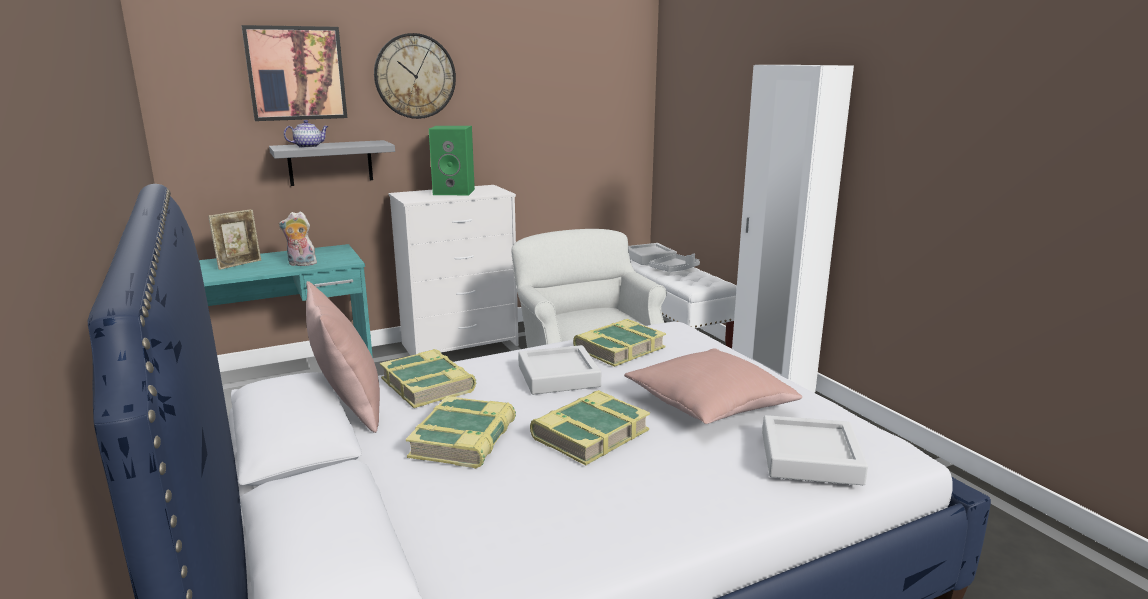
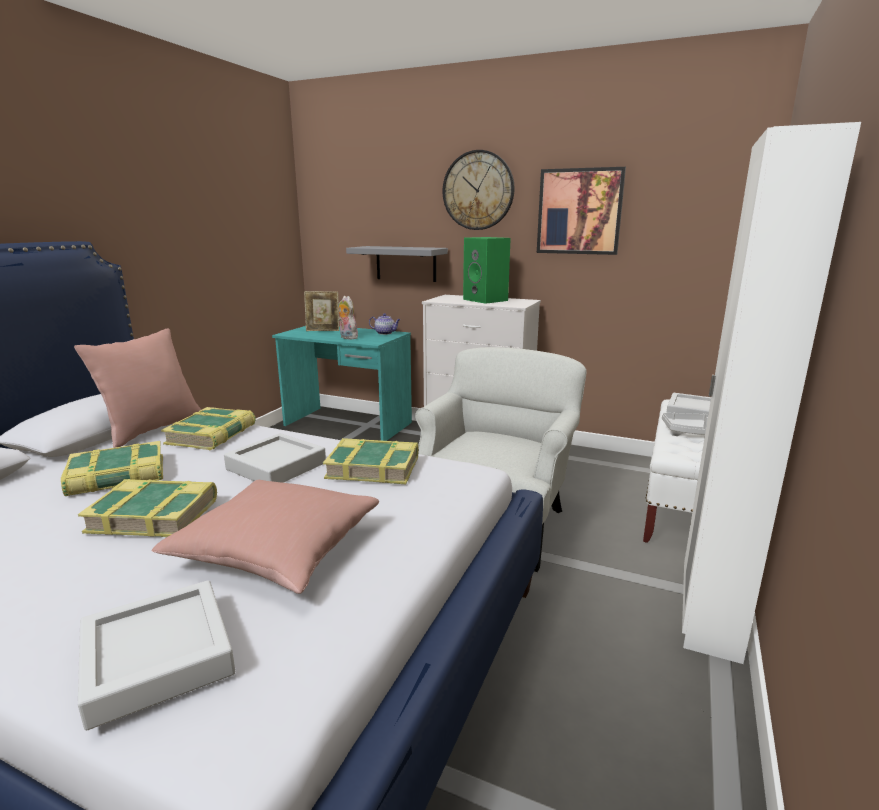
camera: 50 degrees right, 0 degrees up
(296, 73) = (387, 188): picture -> picture (579, 211)
(308, 146) = (377, 247): teapot -> teapot (385, 333)

